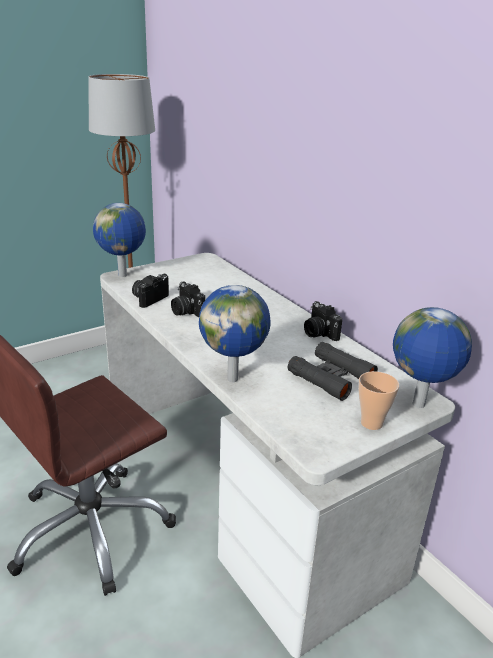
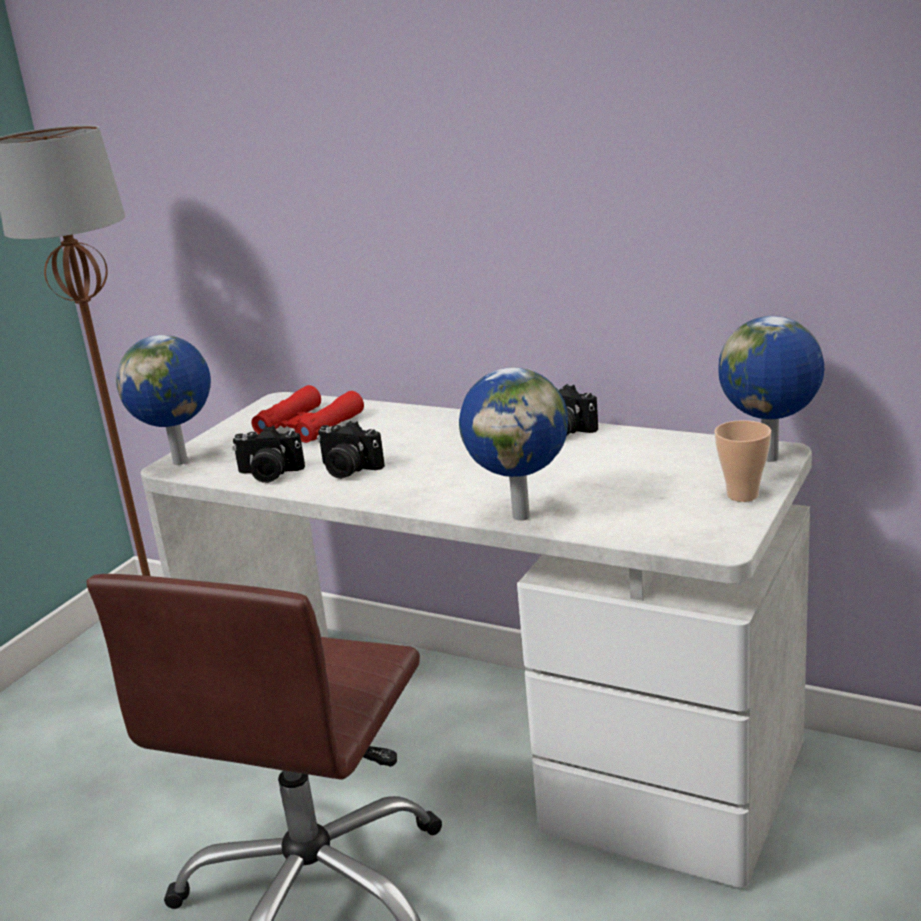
camera: 25 degrees left, 5 degrees down
(149, 298) = (269, 474): camera -> camera turned 90 degrees counterclockwise
(201, 277) = (309, 425): none -> red binoculars
(331, 377) = (638, 470): black binoculars -> none

